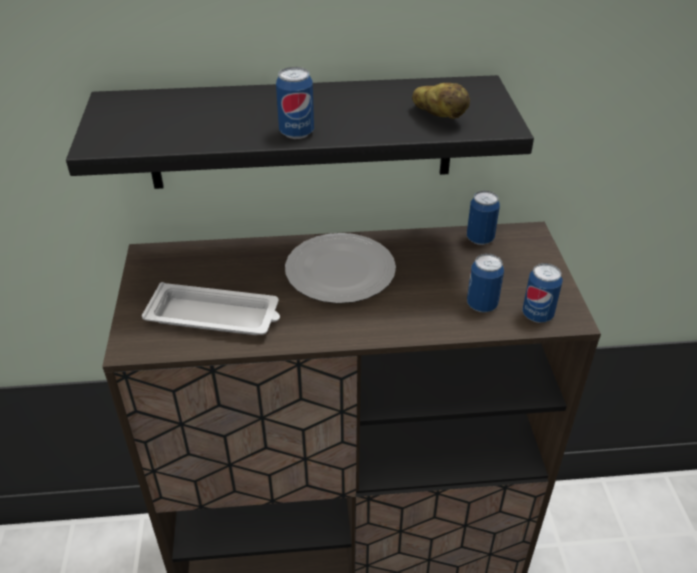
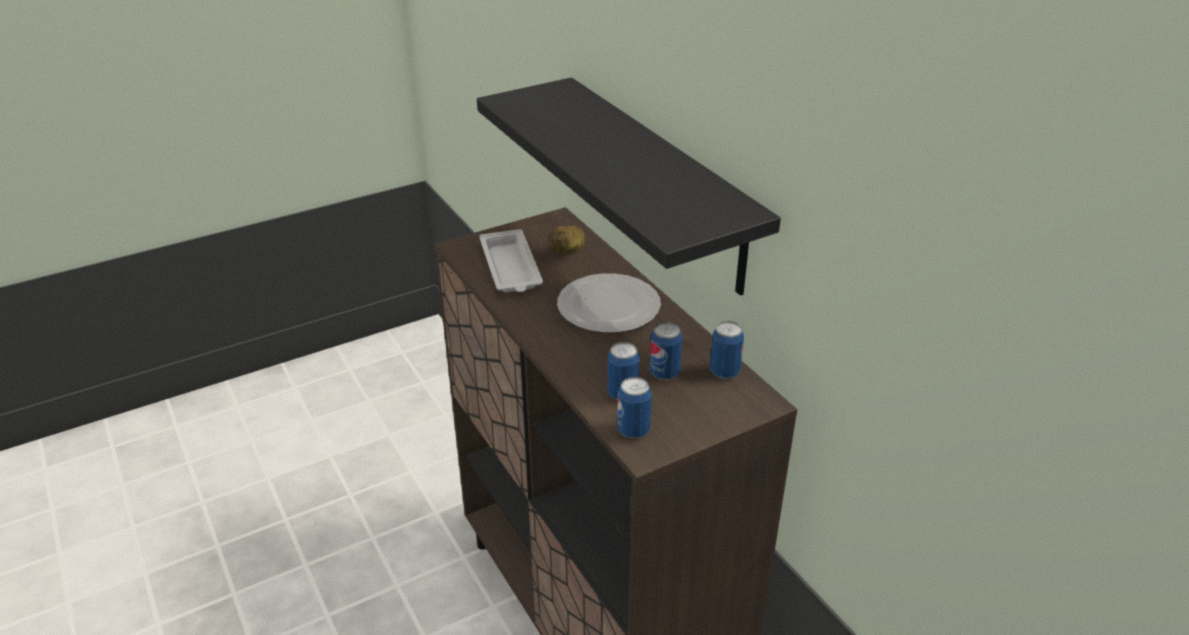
camera: 65 degrees right, 5 degrees down
(296, 133) = (577, 156): can -> can (664, 373)
(439, 117) = (660, 204): potato -> potato (568, 251)

